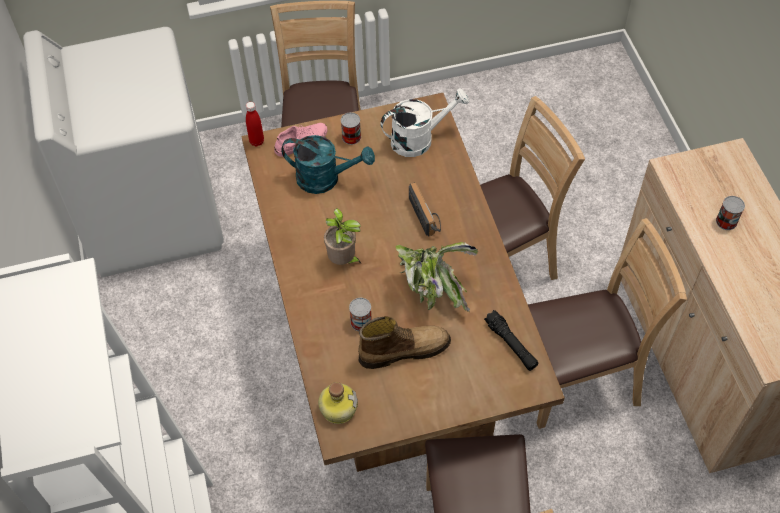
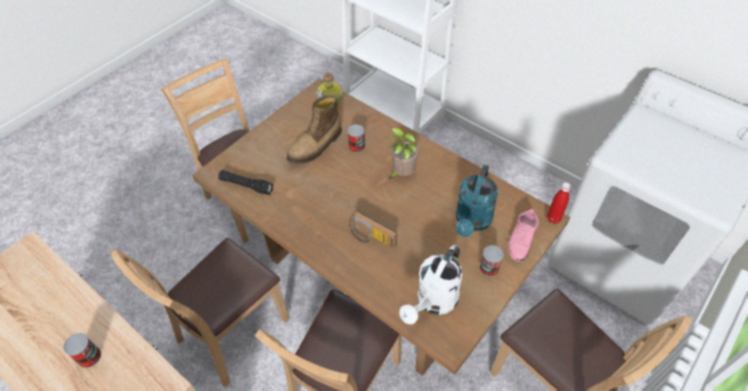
camera: 145 degrees right, 5 degrees down
(326, 178) = (472, 221): turquoise watering can -> turquoise watering can turned 45 degrees counterclockwise
(432, 289) = (326, 190): potted plant -> none

